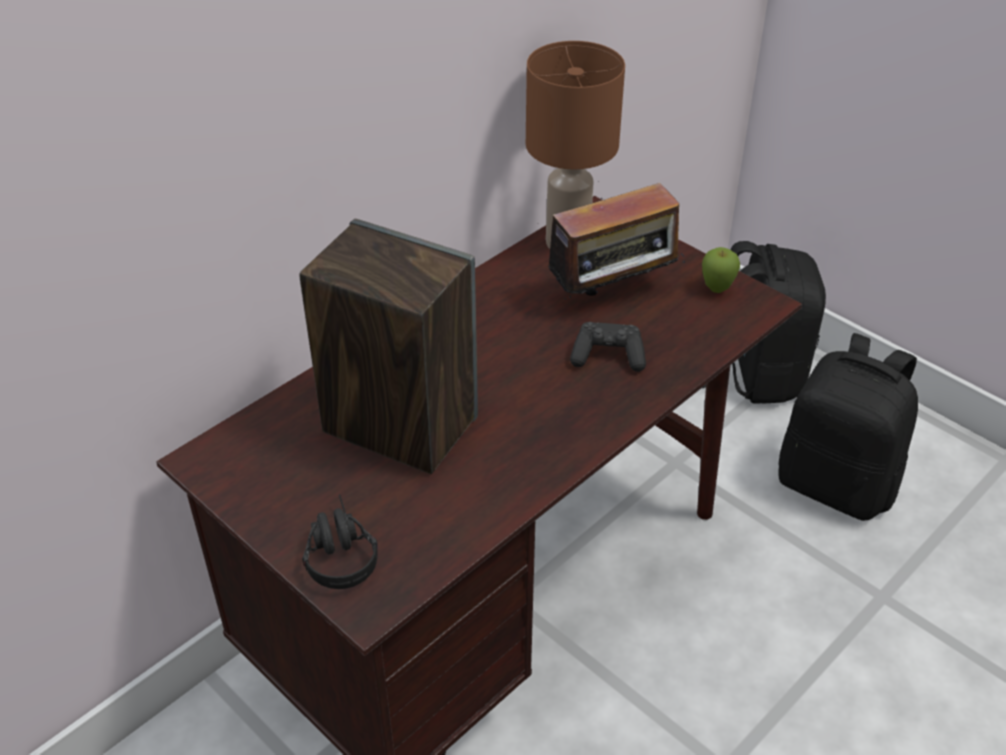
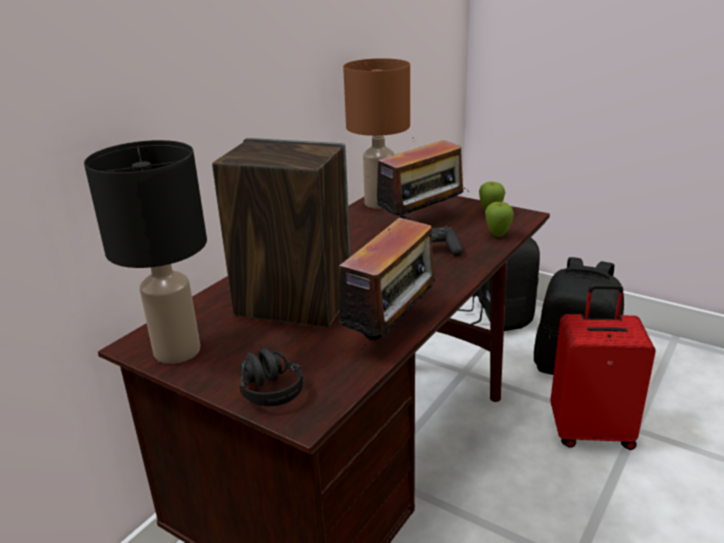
camera: 10 degrees left, 15 degrees down
(245, 477) = (176, 350): none -> black table lamp
(507, 495) = (392, 332): none -> radio
(708, 339) = (498, 235): none -> apple
(819, 588) = (591, 431): none -> red suitcase

